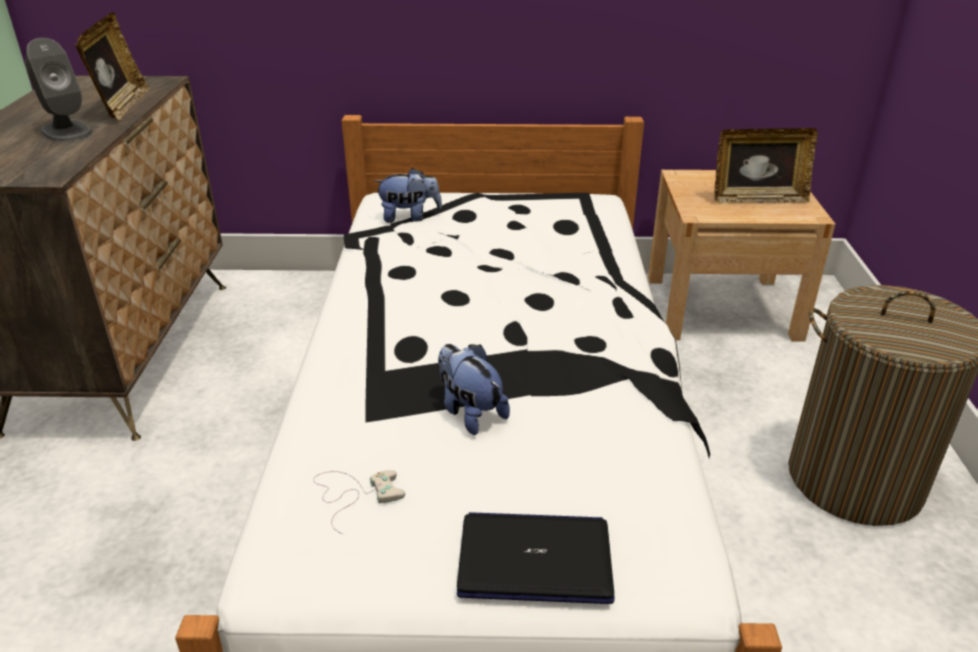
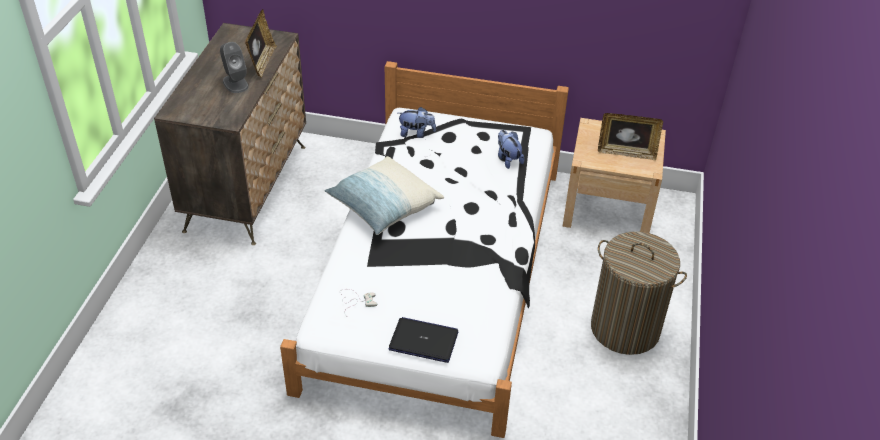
camera: 10 degrees right, 10 degrees up
(378, 318) = (384, 206): none -> pillow
(470, 412) = (416, 269): plush toy -> plush toy (508, 159)

